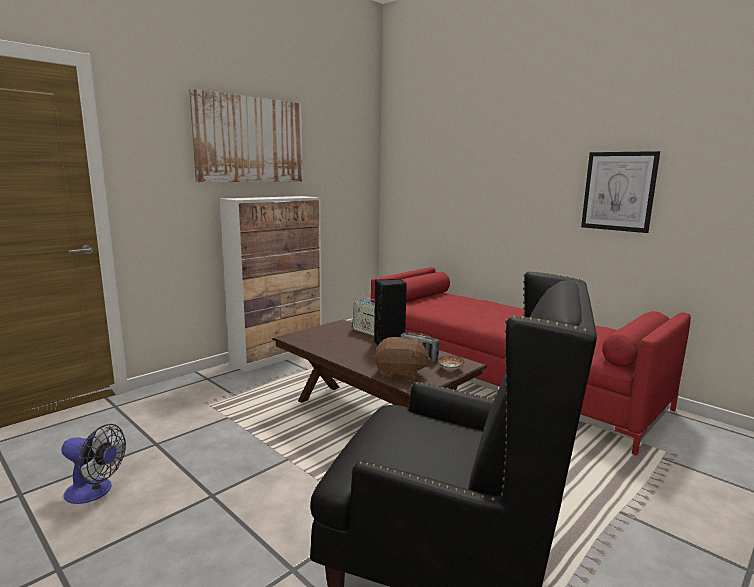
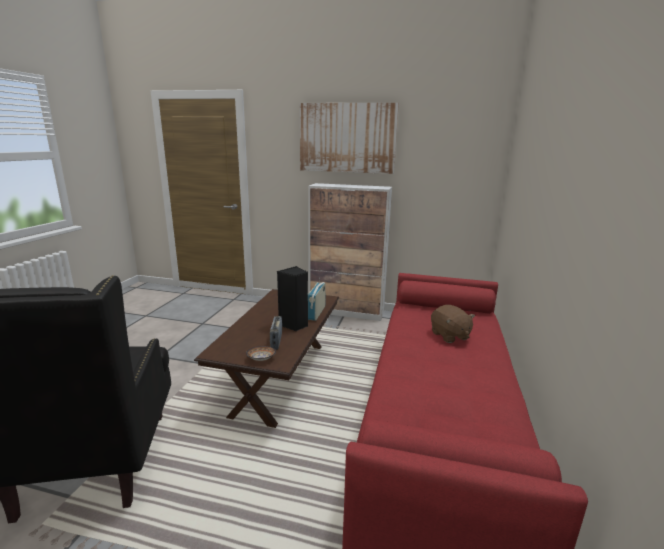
camera: 60 degrees right, 5 degrees up
(95, 492) = (153, 328): fan -> none
(400, 374) = (234, 342): brown plush toy -> brown plush toy (449, 336)
(618, 191) = (592, 232): picture -> none

